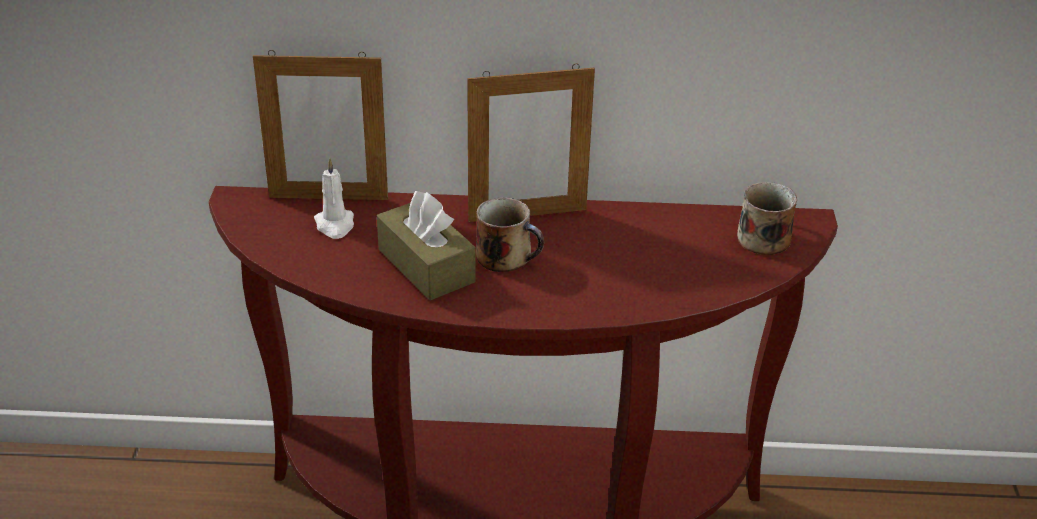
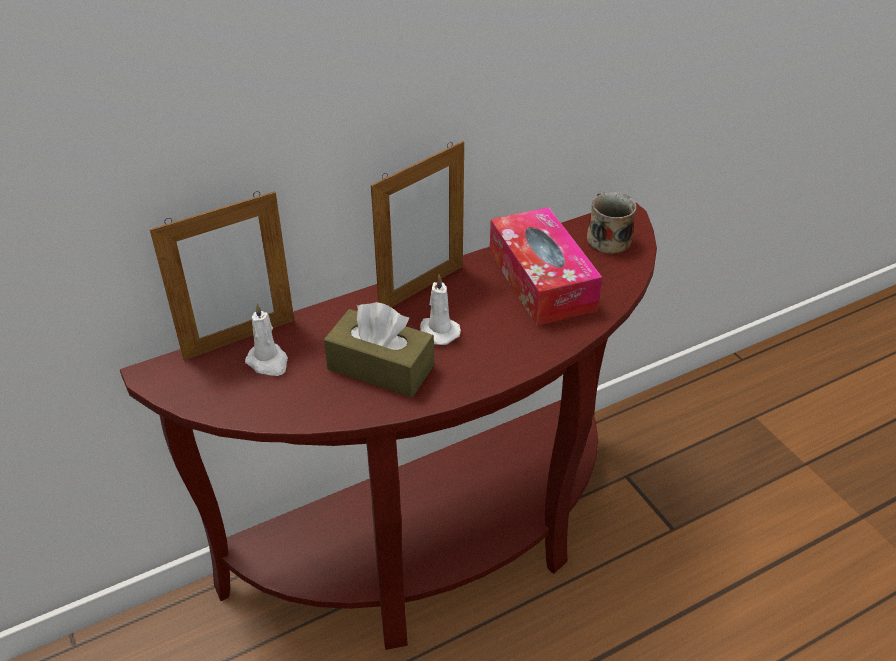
camera: 30 degrees left, 5 degrees up
(507, 256) = (438, 331): mug -> white candle
(652, 250) = (541, 280): none -> tissue box

